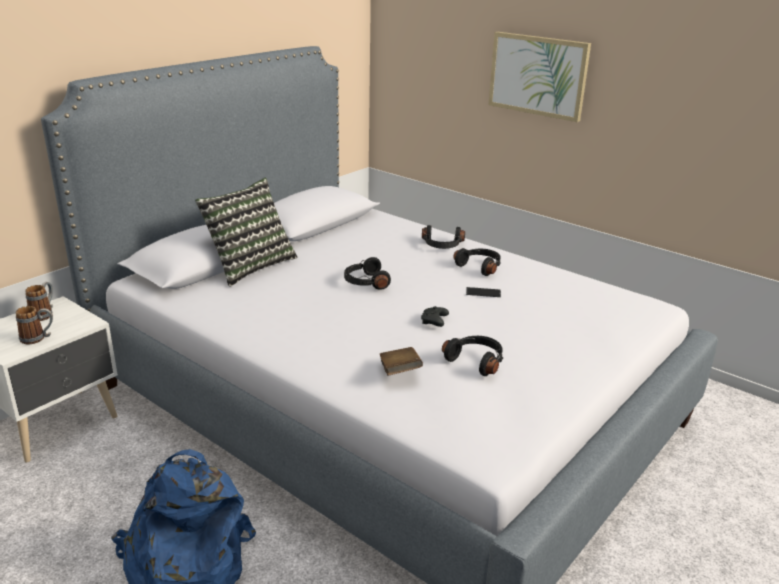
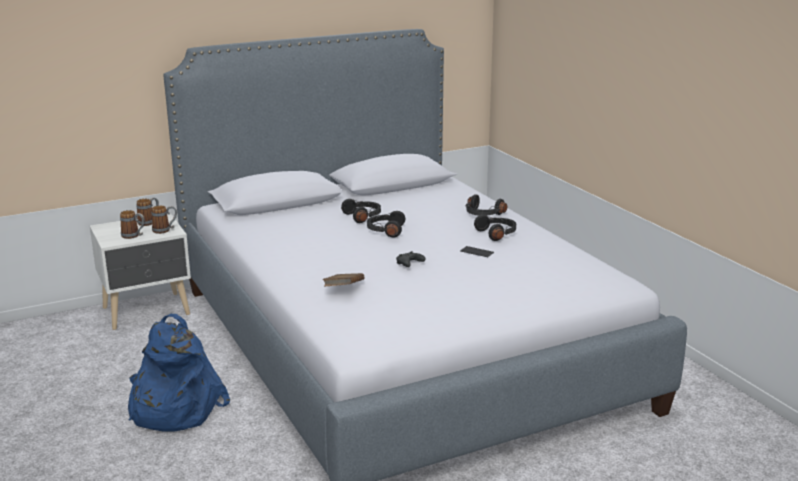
camera: 25 degrees right, 5 degrees down
(76, 322) = (165, 230): none -> mug
(249, 266) = (308, 208): pillow -> none
(476, 361) = (410, 293): black headphones -> black headphones (363, 216)
(538, 75) = (604, 64): picture -> none

